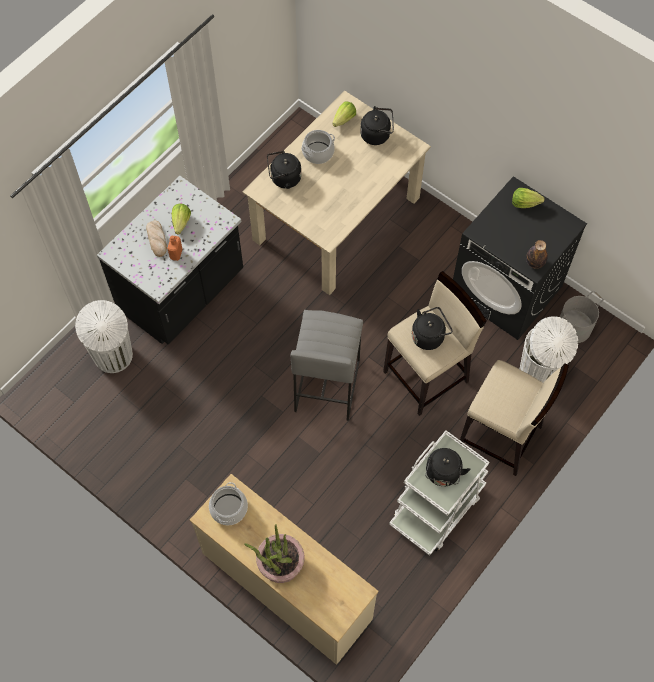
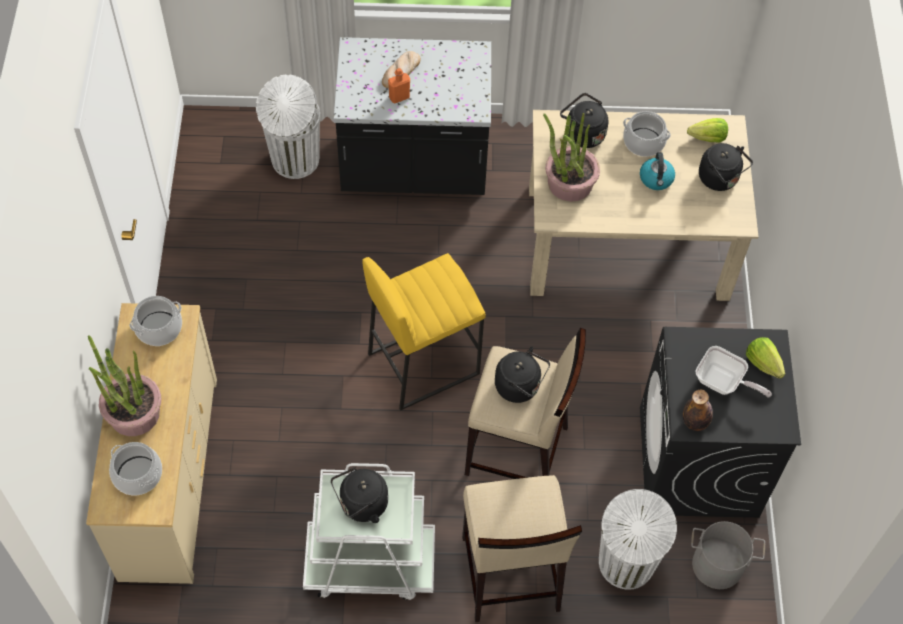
camera: 50 degrees right, 5 degrees down
(181, 223) = (438, 78): lettuce -> none
(312, 211) = (569, 183): none -> potted plant
(326, 385) = (423, 362): grey stool -> yellow stool
(327, 589) = (137, 475): none -> cooking pot
(349, 166) = (656, 179): none -> kettle
(521, 231) = (723, 383): none -> frying pan

